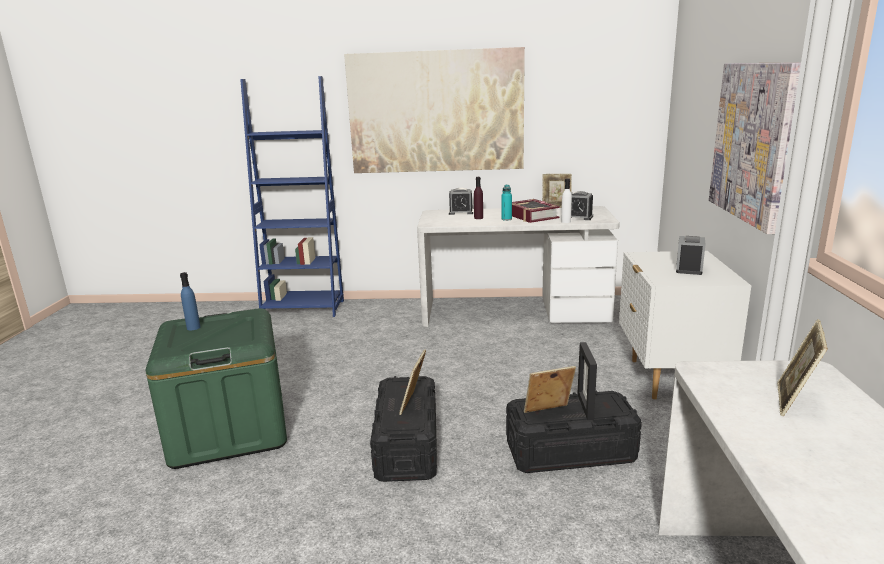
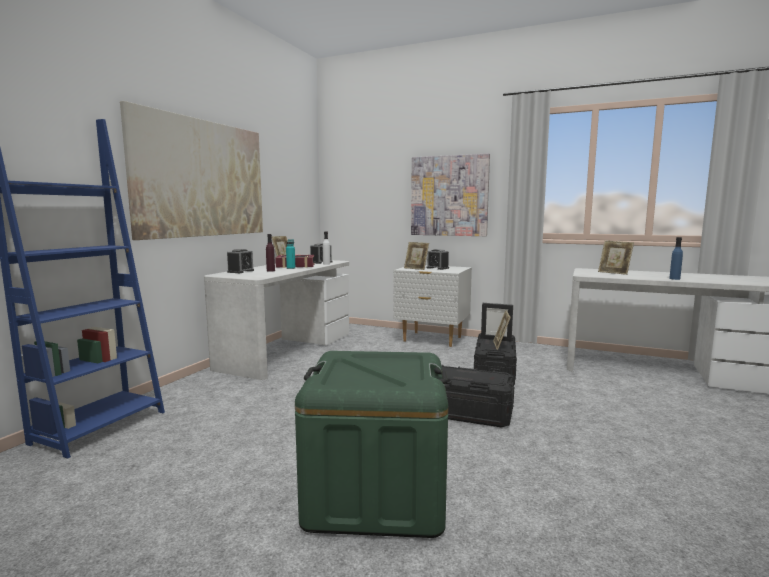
camera: 70 degrees left, 10 degrees down
(193, 327) = (344, 379): blue bottle -> blue bottle (674, 279)
(414, 404) = (467, 372): picture frame -> picture frame (416, 268)

